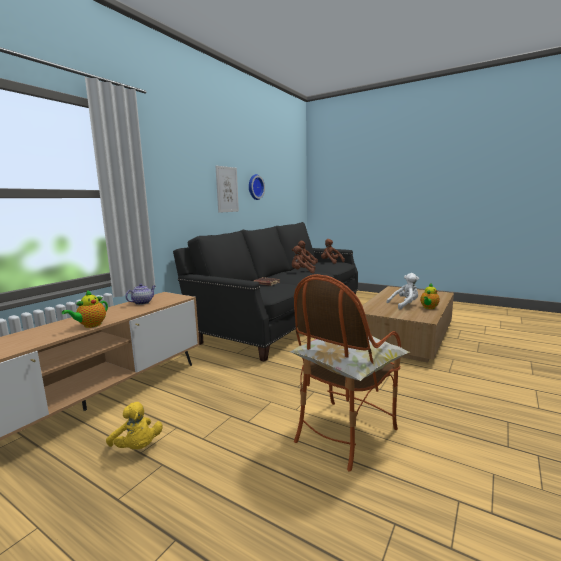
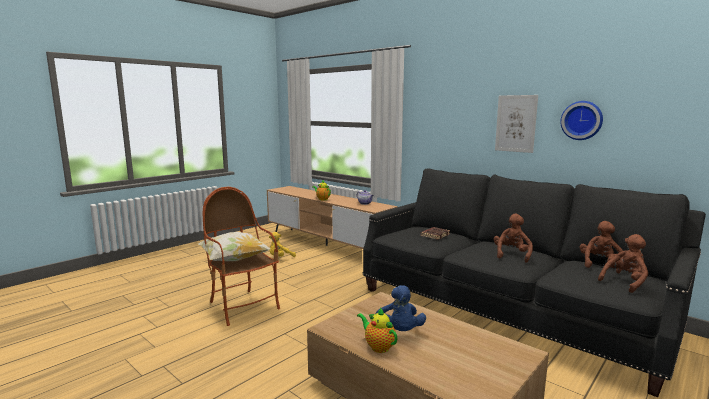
camera: 100 degrees right, 0 degrees up
(404, 305) = (400, 331): white plush toy -> blue plush toy

